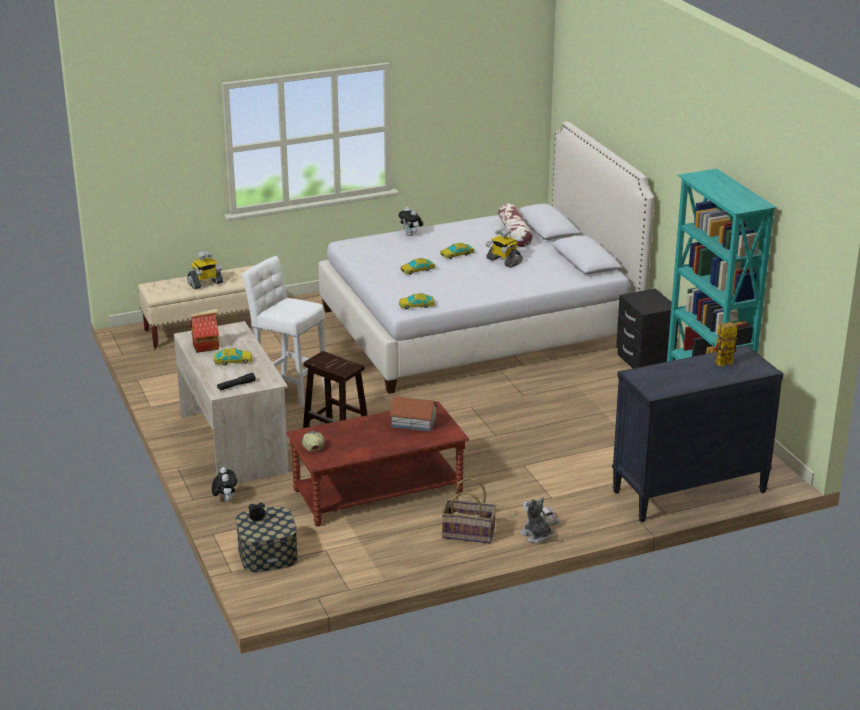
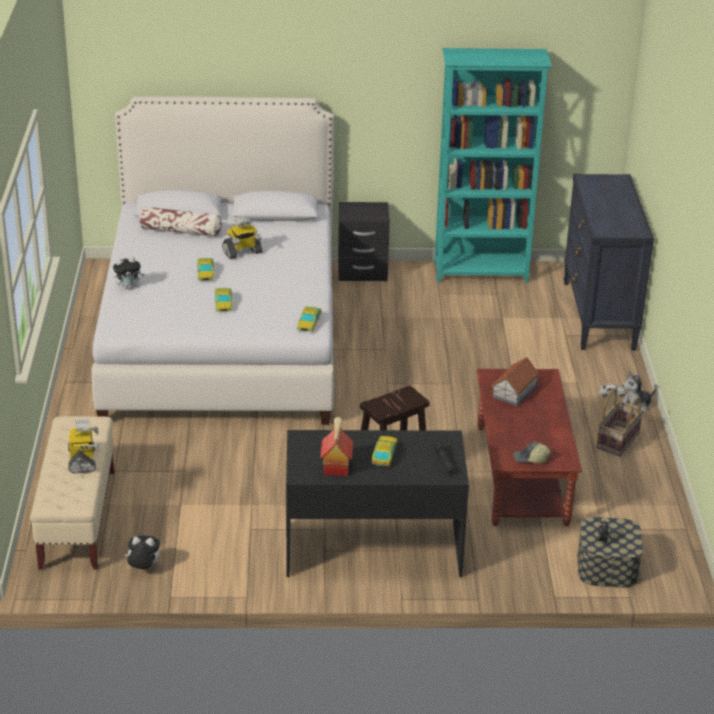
camera: 70 degrees left, 5 degrees up
(225, 500) = (489, 576): plush toy -> plush toy (143, 569)
(234, 443) = (373, 548): beige desk -> black desk
(288, 388) = (271, 486): white stool -> none
(721, 364) = (603, 193): toy robot -> none

